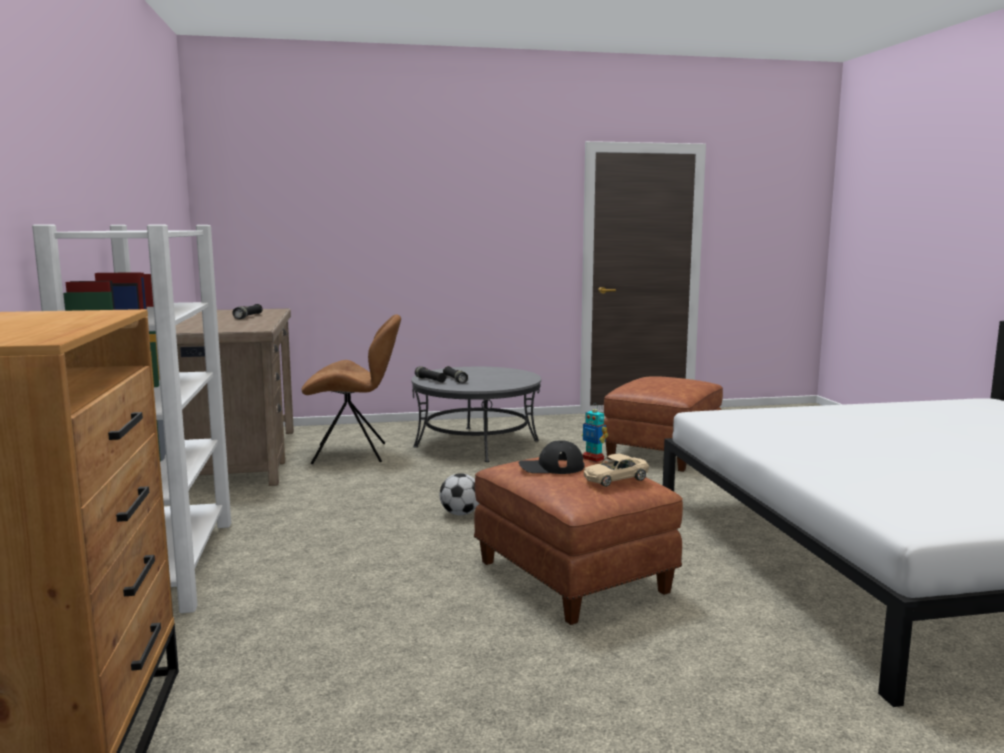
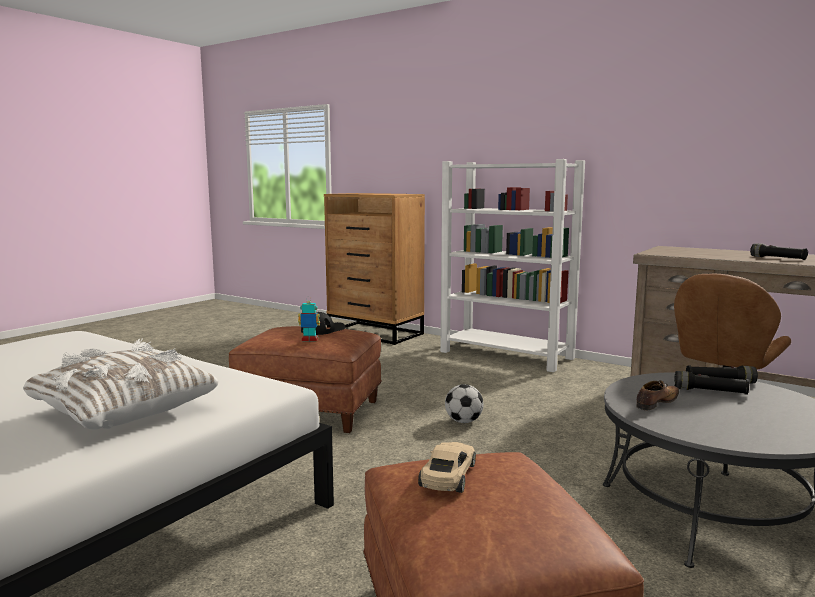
camera: 135 degrees right, 0 degrees up
(498, 383) = (656, 403): none -> shoe
(615, 479) = (272, 333): beige toy car -> beige toy car (448, 476)
(819, 421) = (124, 413): none -> white pillow

